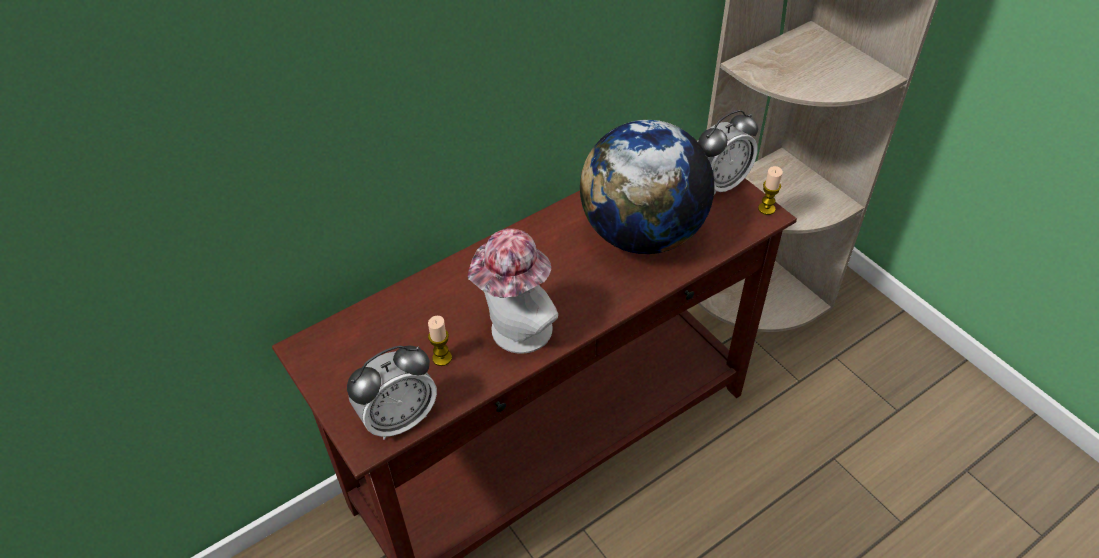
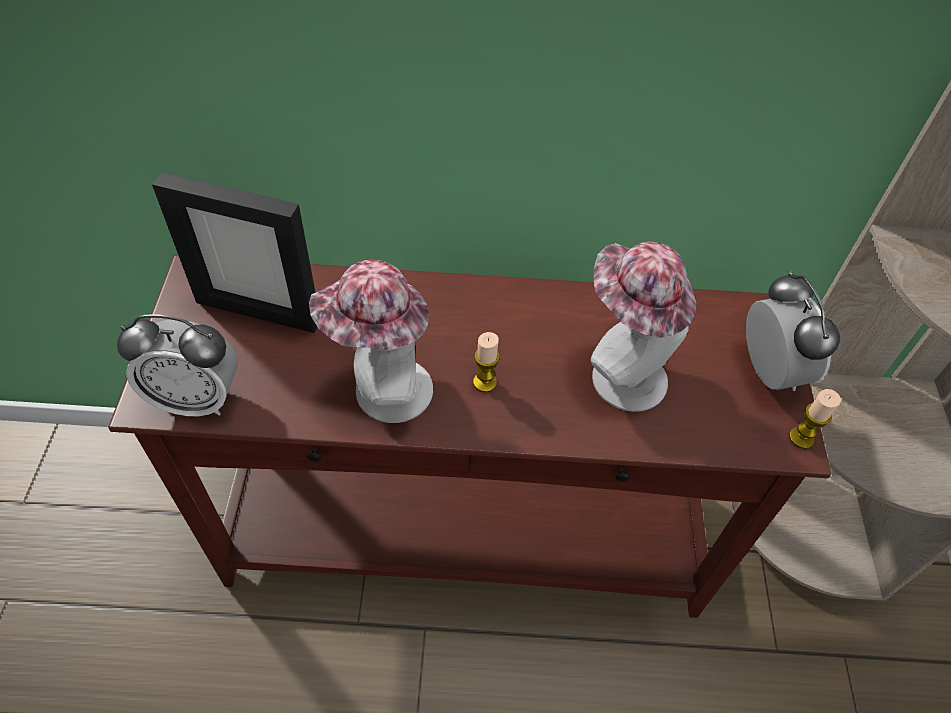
camera: 35 degrees right, 5 degrees up
(378, 339) = (259, 309): none -> picture frame
(442, 358) = (293, 367): candle -> candle (484, 382)
(642, 234) = (621, 373): globe -> hat
(719, 183) = (769, 371): alarm clock -> alarm clock turned 105 degrees counterclockwise

